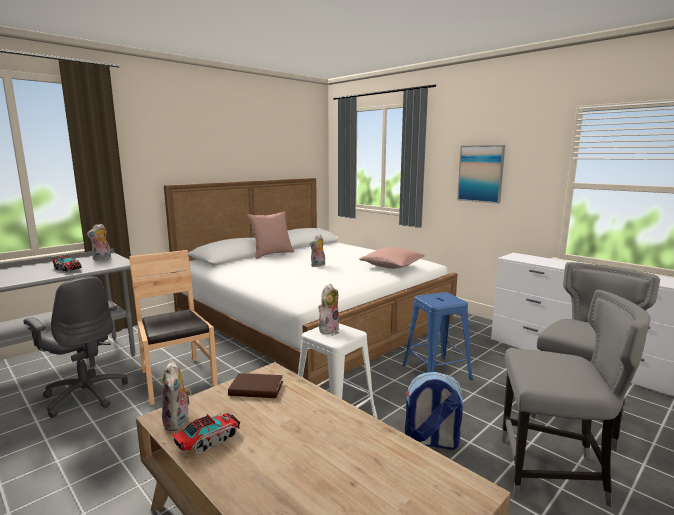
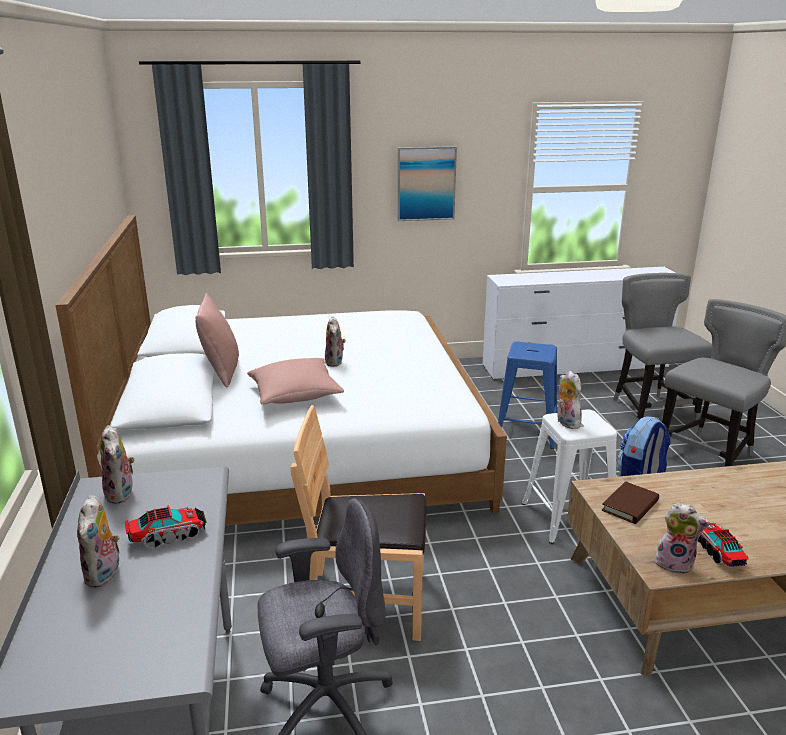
camera: 55 degrees left, 10 degrees up
(33, 269) = (104, 575): none -> plush toy
(392, 266) = (401, 331): pink pillow -> pink pillow (295, 394)

